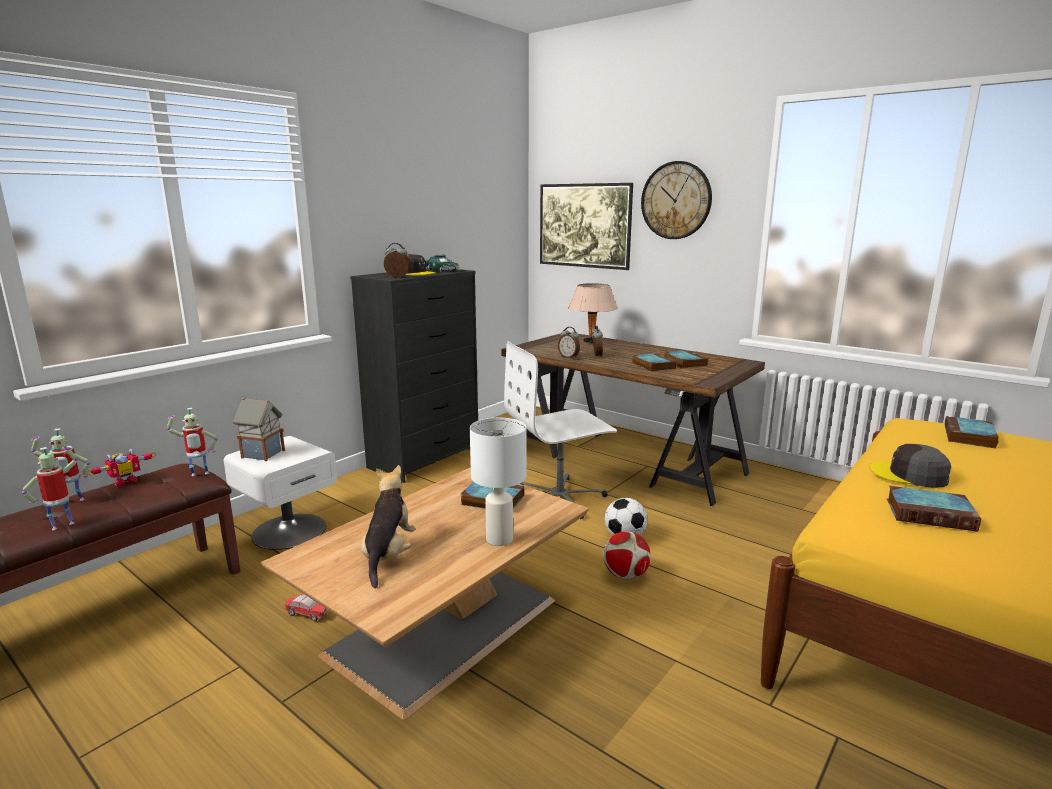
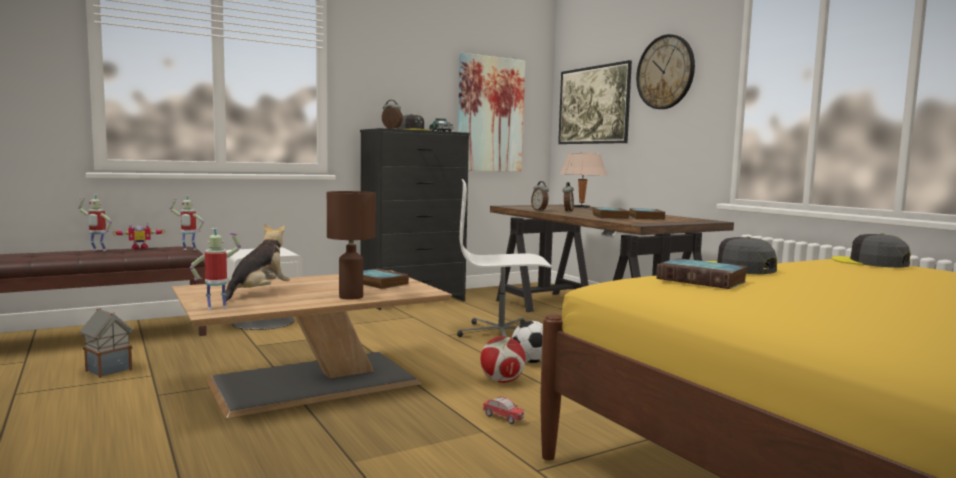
camera: 20 degrees right, 10 degrees down
(63, 525) = (78, 257): toy robot -> toy robot (217, 308)
(262, 454) = (249, 251): toy house -> toy house (108, 370)
(306, 614) = (224, 360): toy car -> toy car (503, 418)
(475, 238) = (490, 114): none -> picture
(500, 539) = (352, 297): white table lamp -> brown table lamp
(969, 437) = (870, 263): book -> grey cap

